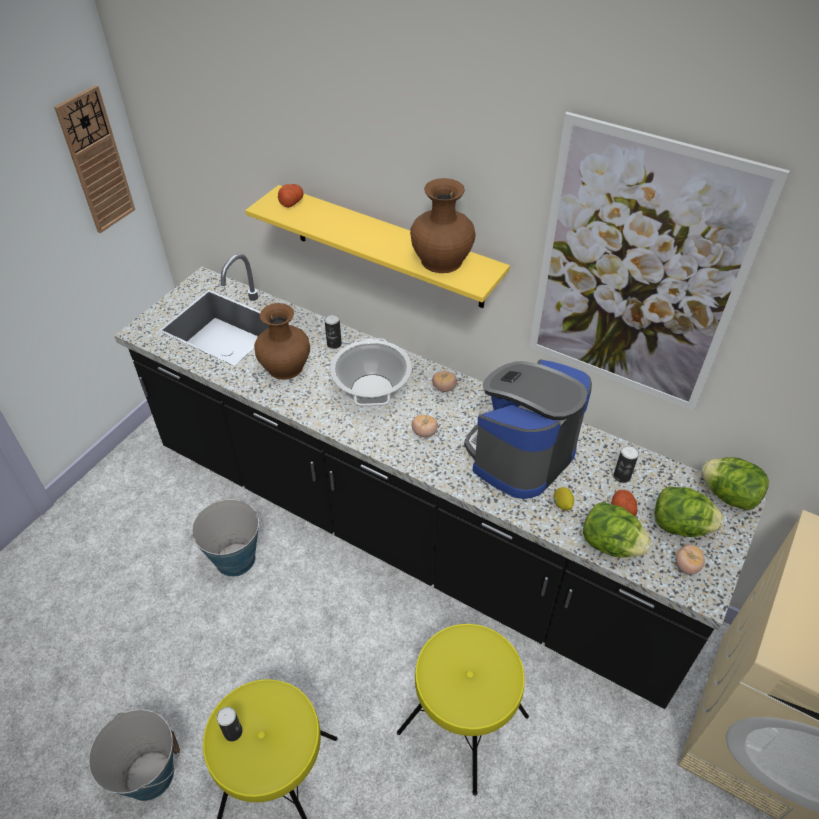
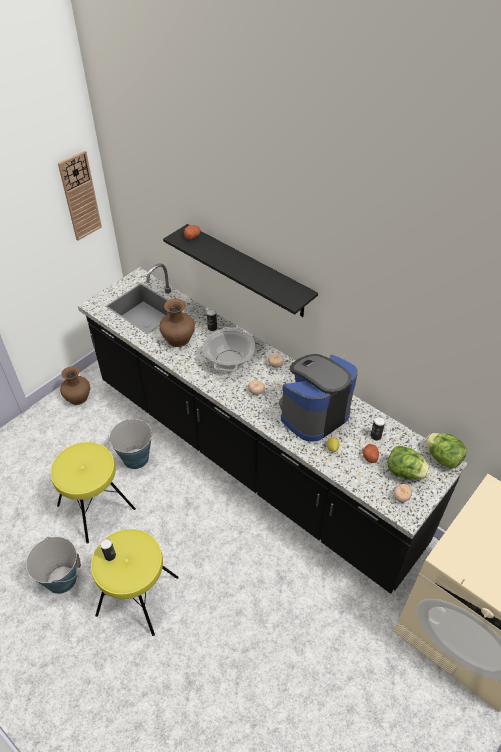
camera: 10 degrees right, 0 degrees up
(387, 247) = (248, 271): yellow shelf -> black shelf
(440, 260) = (275, 284): brown vase -> brown vase (77, 397)
(463, 723) = (259, 582): yellow stool -> yellow stool (96, 506)
(610, 544) = (356, 477): lettuce -> none
(637, 273) = (389, 308): picture -> none

